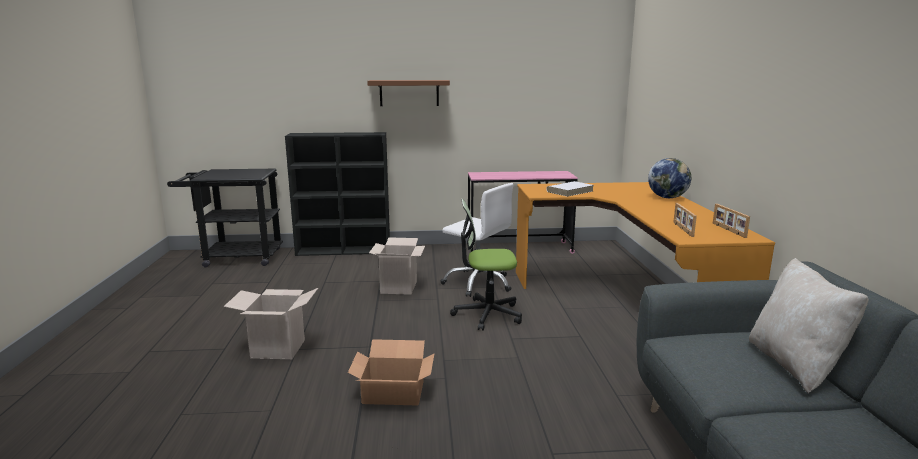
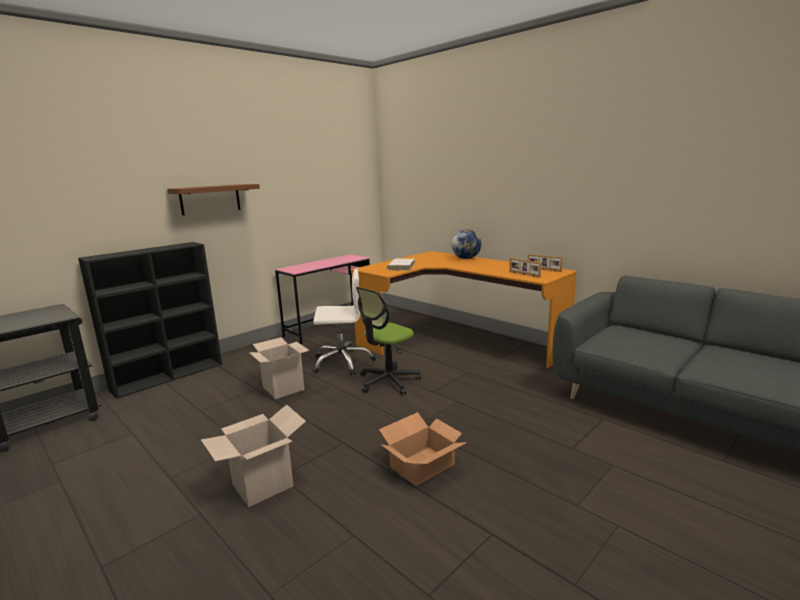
camera: 40 degrees left, 0 degrees up
(795, 365) = (658, 335): beige pillow -> none

